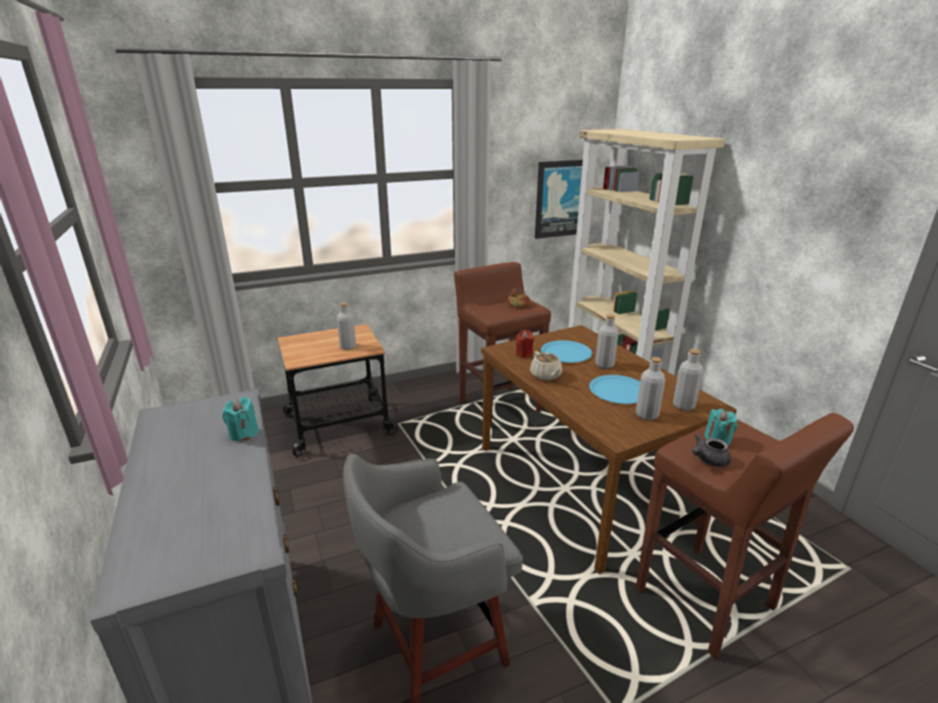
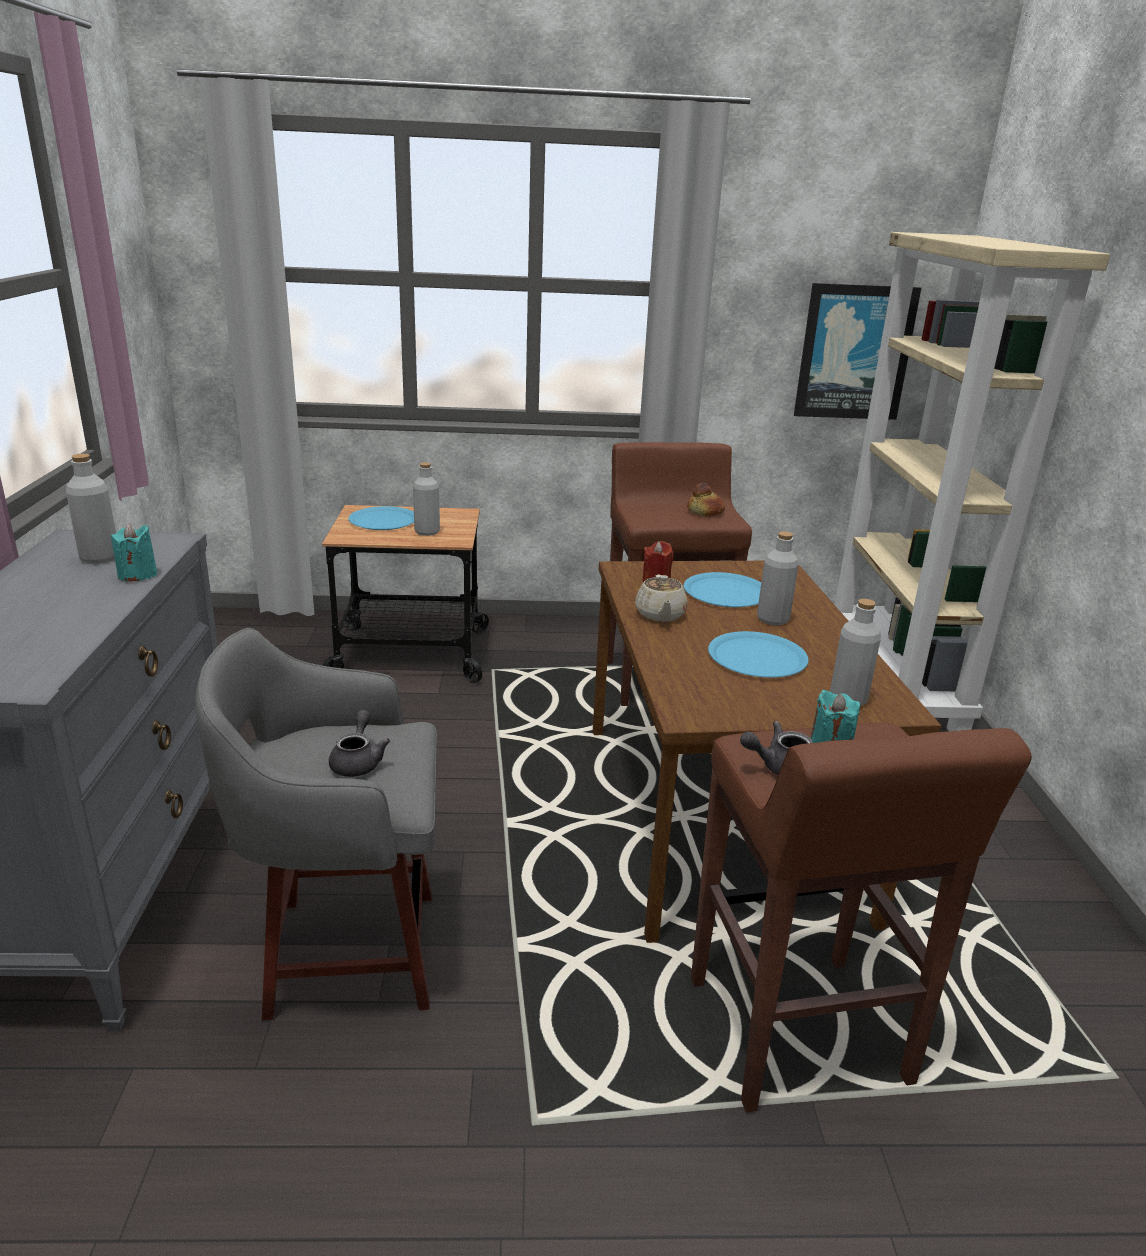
camera: 20 degrees right, 0 degrees up
(313, 344) = (383, 520): none -> blue plate
(448, 524) = (358, 761): none -> grey teapot
(647, 415) = (769, 697): grey bottle -> grey bottle (99, 557)

